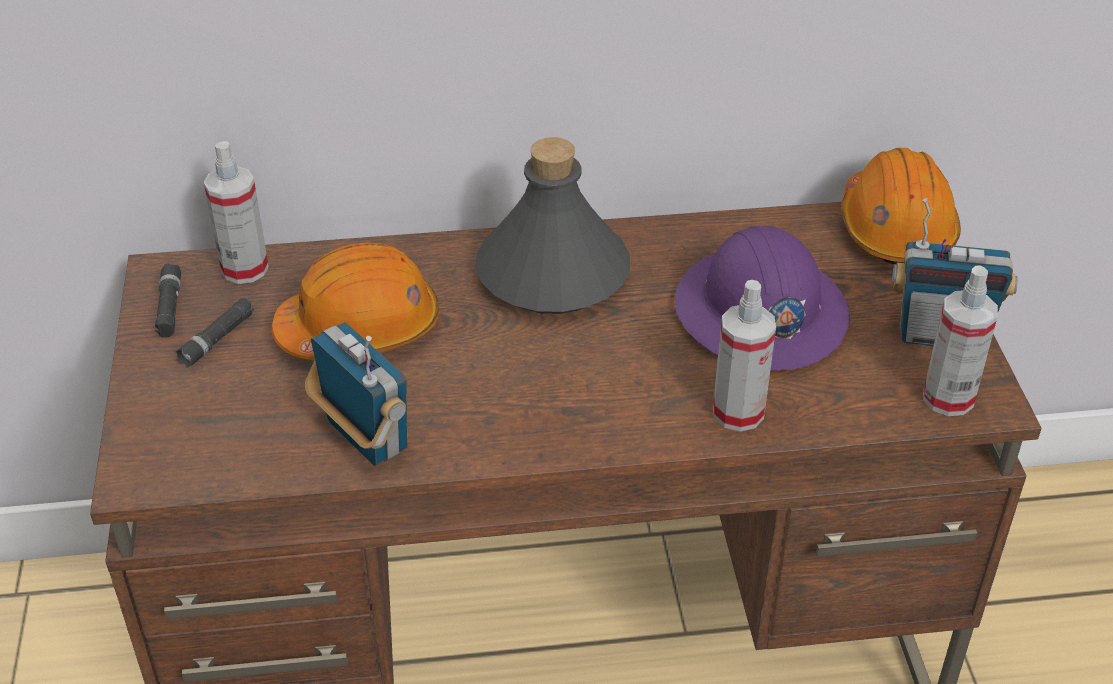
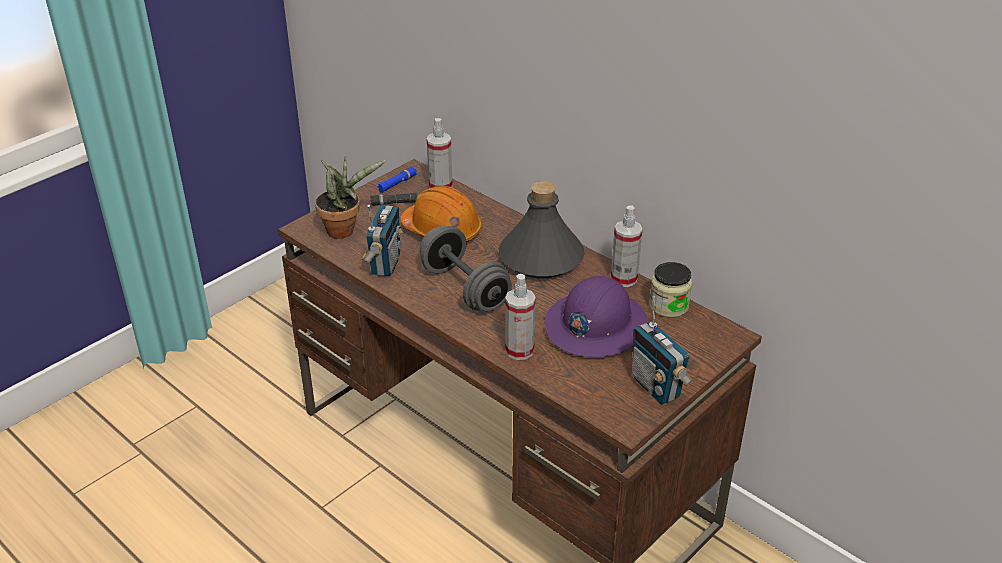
camera: 50 degrees right, 5 degrees down
(169, 307) = (397, 183): black flashlight -> blue flashlight
(210, 433) = (344, 230): none -> potted plant
(532, 385) = (465, 288): none -> grey dumbbell
(787, 229) = (668, 306): none -> jar
(896, 229) = (719, 339): orange hard hat -> none
(948, 398) = (612, 409): spray bottle -> spray bottle (624, 279)

